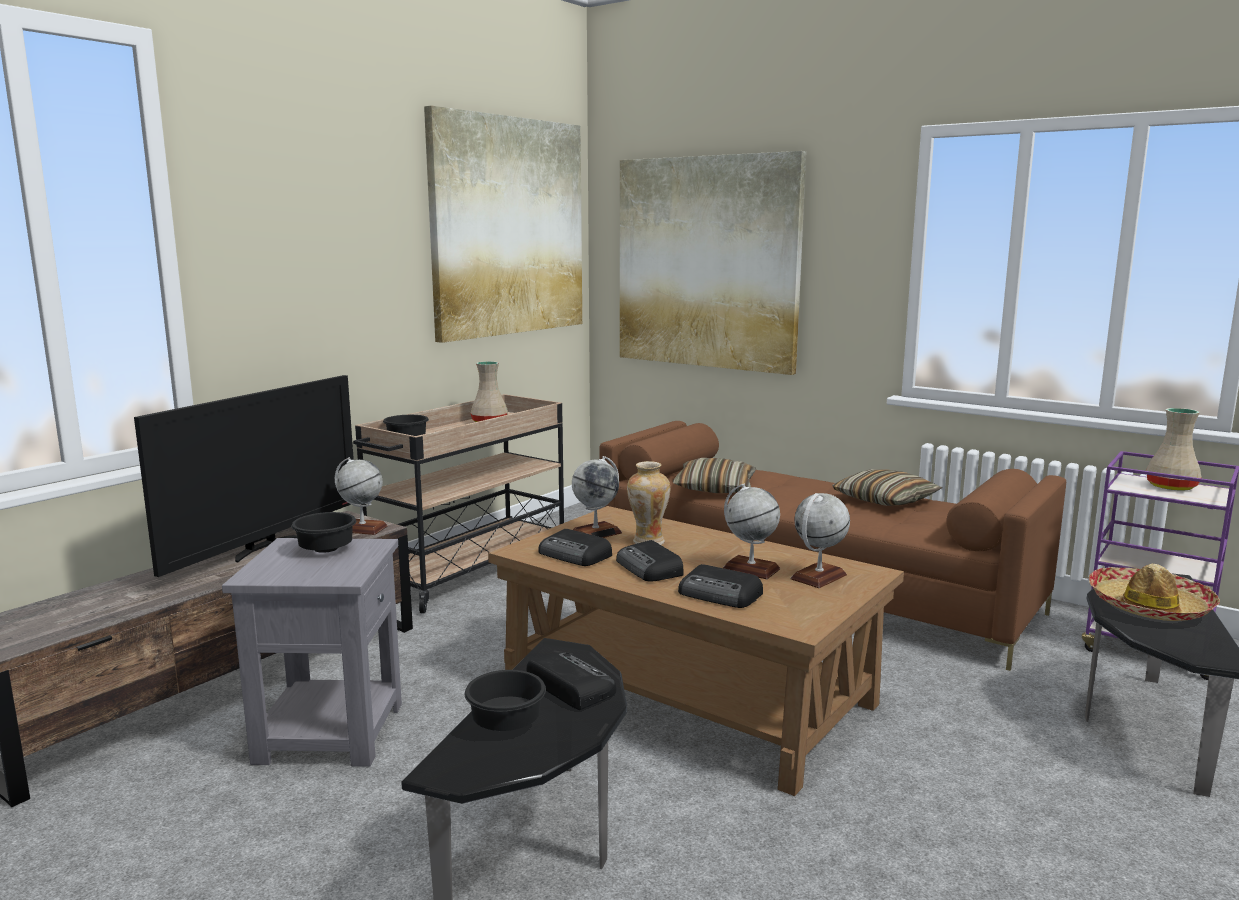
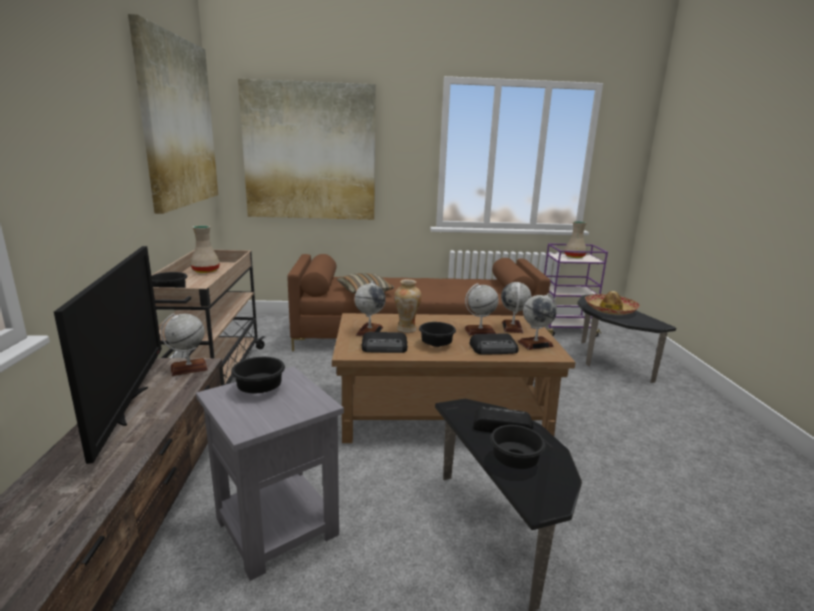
camera: 40 degrees left, 5 degrees up
(650, 569) = (437, 344): radio -> black bowl
(803, 606) = (535, 344): none -> globe
(885, 500) = (450, 282): pillow -> none

